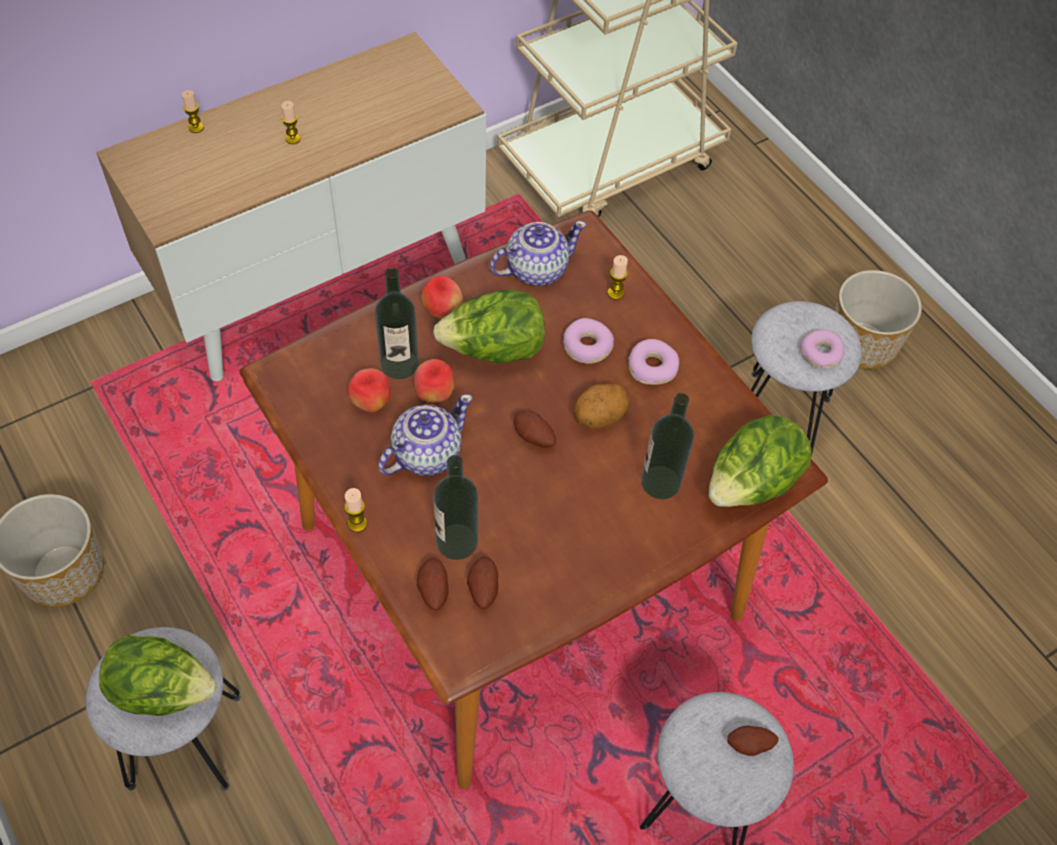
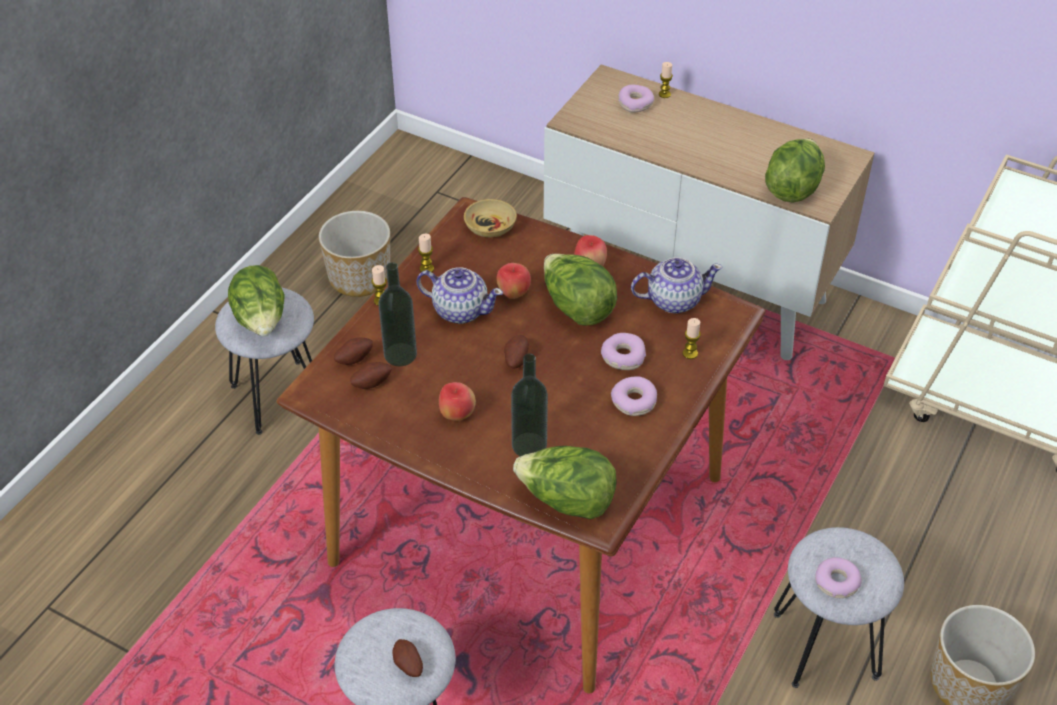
camera: 65 degrees right, 10 degrees down
(189, 157) = (635, 103): none -> donut
(293, 139) = (700, 141): candle -> candle (426, 268)
(314, 367) = (490, 227): none -> beige bowl
(371, 403) = (481, 266): apple -> apple (457, 415)
(399, 364) = (526, 266): bottle -> none
(418, 110) = (792, 188): none -> lettuce
(535, 269) = (673, 300): teapot -> teapot turned 45 degrees counterclockwise
(599, 417) = (562, 388): potato -> none

